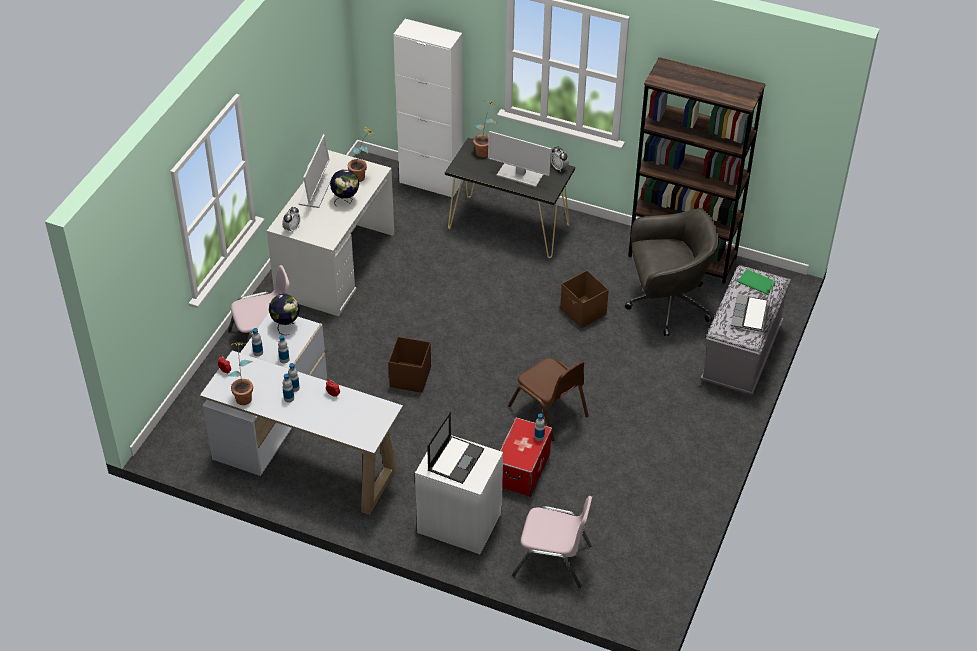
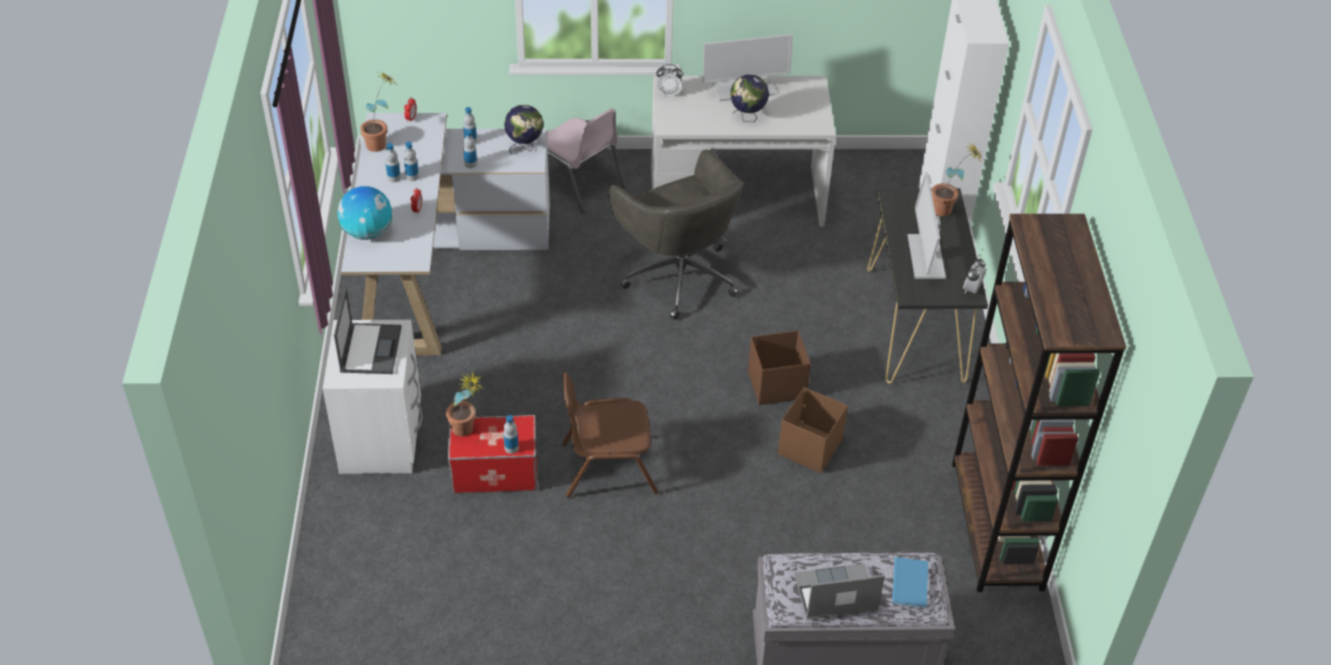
camera: 65 degrees right, 0 degrees up
(341, 428) = (368, 232): none -> globe
(362, 176) = (800, 117): potted plant -> potted plant (466, 432)
(410, 378) = (591, 319): brown storage box -> brown storage box (775, 385)
(456, 459) = (370, 348): laptop -> laptop turned 90 degrees counterclockwise
(549, 411) = (608, 467): brown chair -> brown chair turned 60 degrees clockwise
(552, 560) = (358, 548): pink chair -> none
(666, 305) = (885, 535): grey office chair -> grey office chair (678, 275)
(756, 281) = (911, 582): green book -> blue book

